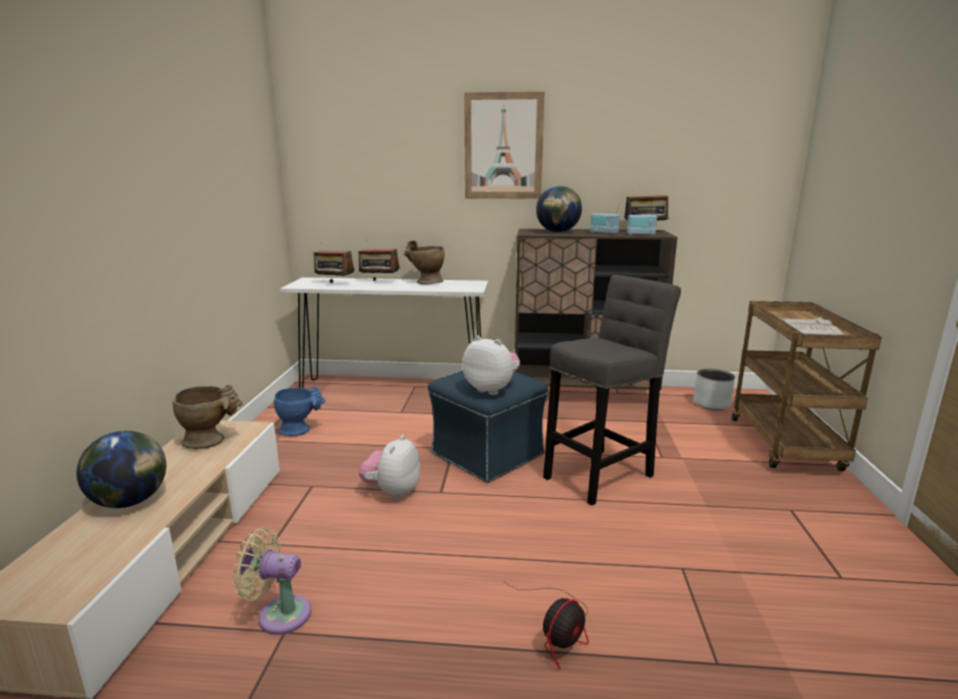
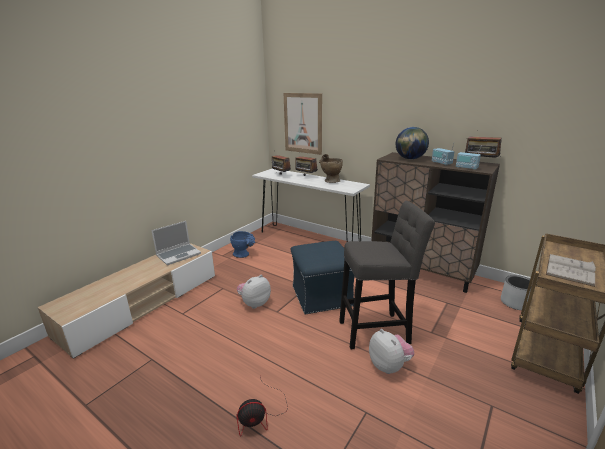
camera: 30 degrees right, 5 degrees up
(130, 501) = (125, 277): globe -> none
(211, 441) = (179, 254): beige vase -> laptop
(279, 614) = (157, 349): beige fan -> none
(491, 389) = (316, 260): plush toy -> plush toy (389, 366)
(503, 146) = (386, 96): picture -> picture (303, 123)

